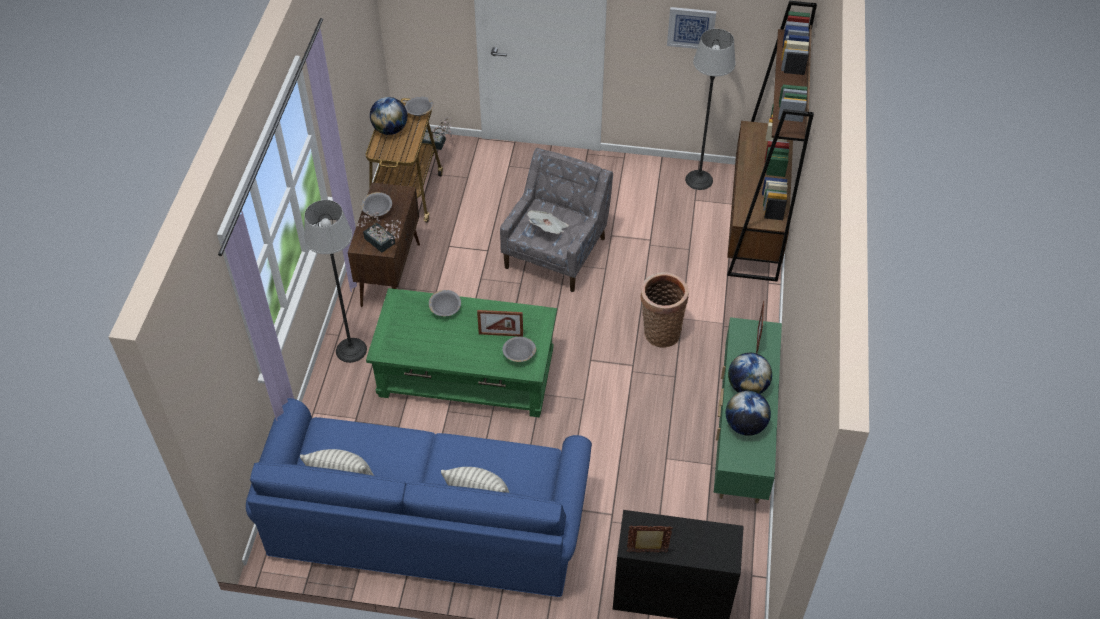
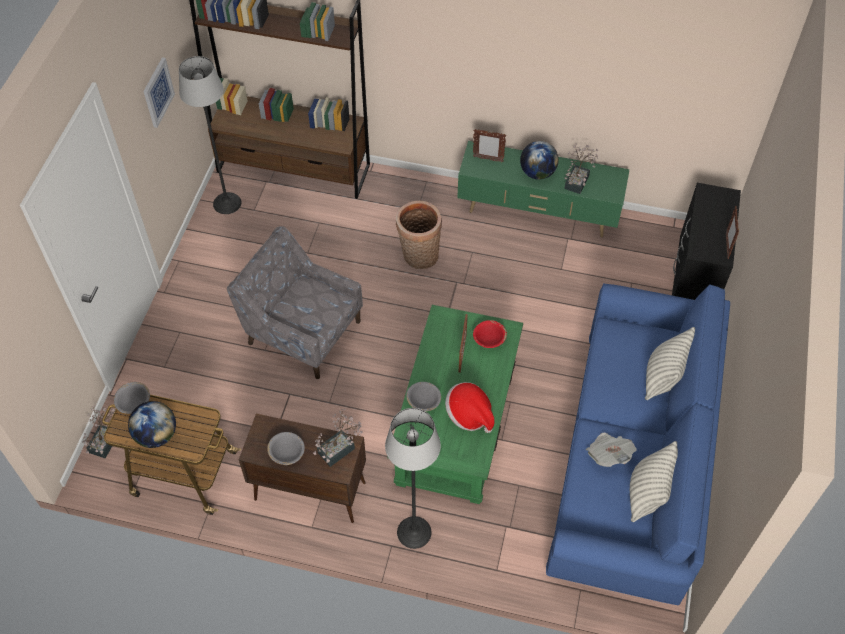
camera: 85 degrees left, 5 degrees up
(432, 343) = (469, 414): none -> hat
(519, 355) = (489, 339): grey bowl -> red bowl
(548, 229) = (314, 309): newspaper -> newspaper (609, 454)
(745, 425) = (578, 180): globe -> potted plant

